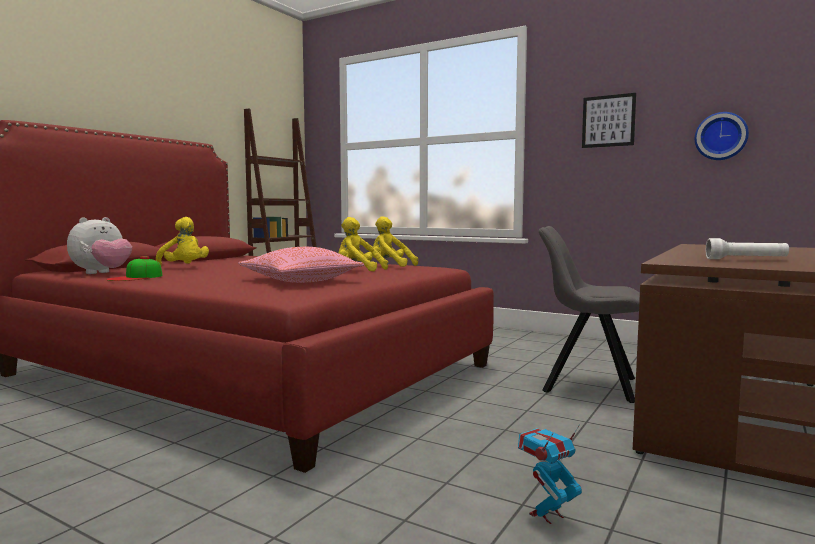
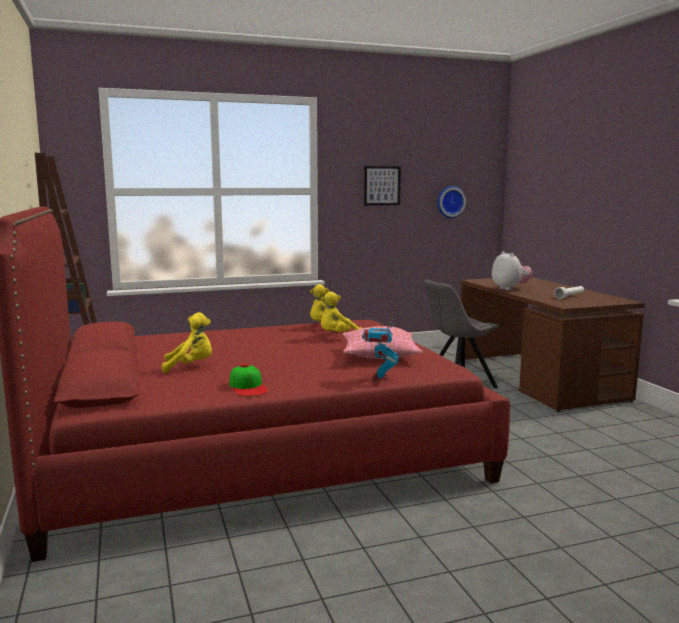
camera: 50 degrees left, 5 degrees up
(102, 273) = (176, 393): plush toy -> plush toy (510, 289)
(546, 515) = (601, 449): toy robot -> toy robot (380, 377)

